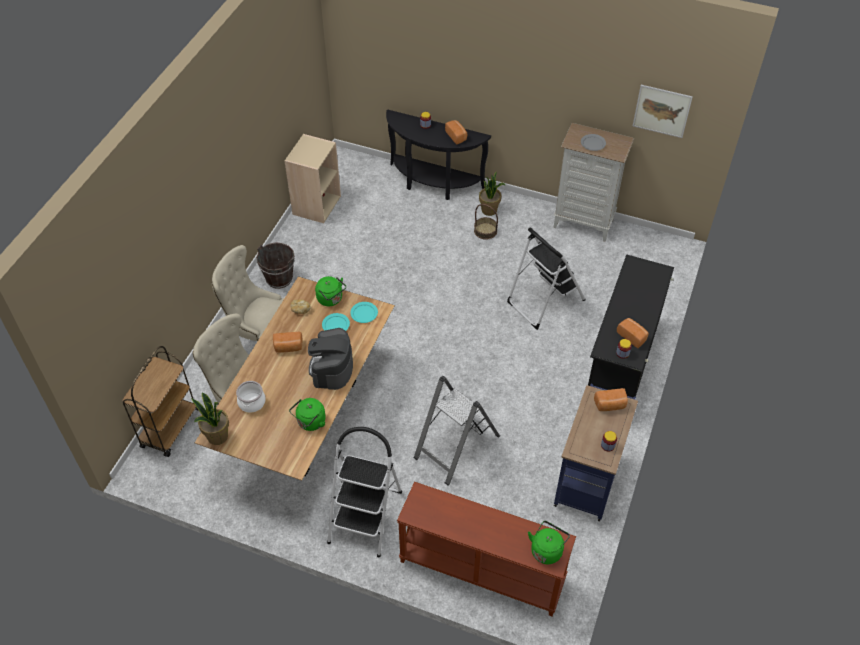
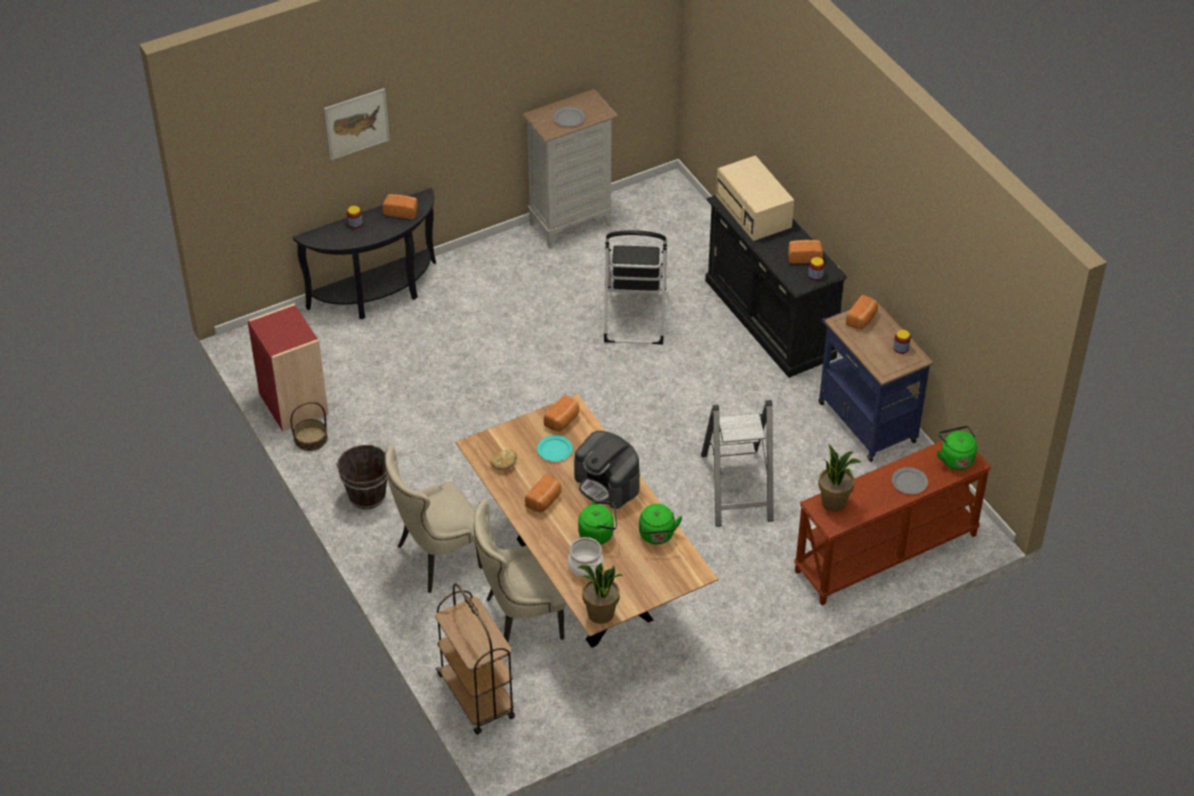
camera: 50 degrees left, 5 degrees down
(316, 204) = (292, 403): beige bookcase -> red bookcase
(331, 299) = (517, 434): green kettle -> green kettle (598, 533)
(364, 313) = (563, 421): turquoise plate -> bread
(367, 515) = (746, 599): step ladder -> none
(485, 231) = (494, 298): basket -> basket (311, 438)
(489, 210) = (469, 278): potted plant -> potted plant (834, 502)
(495, 535) = (909, 482): none -> grey plate
(642, 285) = (754, 212): none -> beige microwave
(662, 111) = (616, 41): picture -> picture (356, 124)

